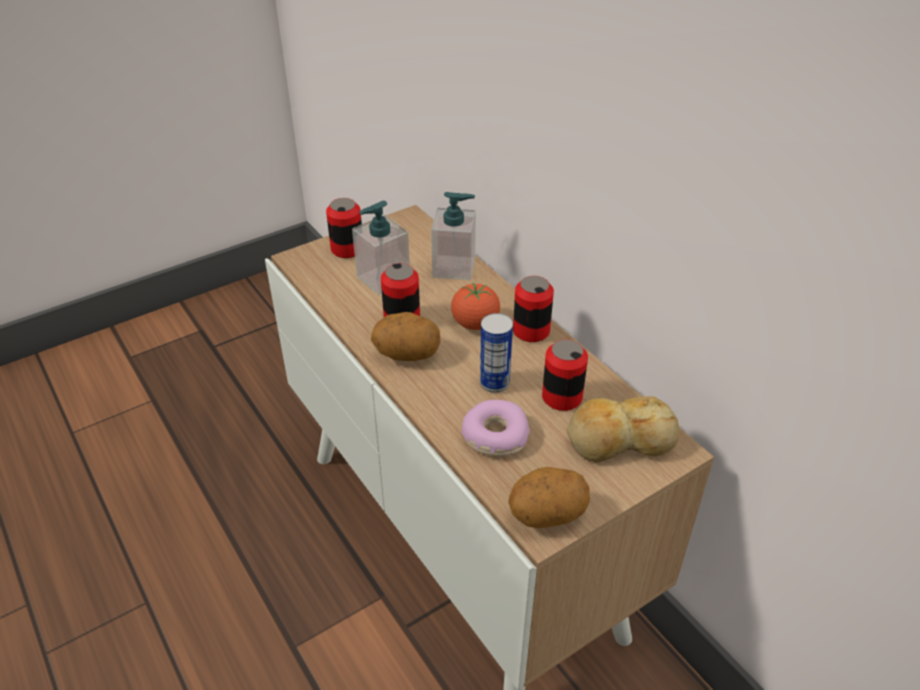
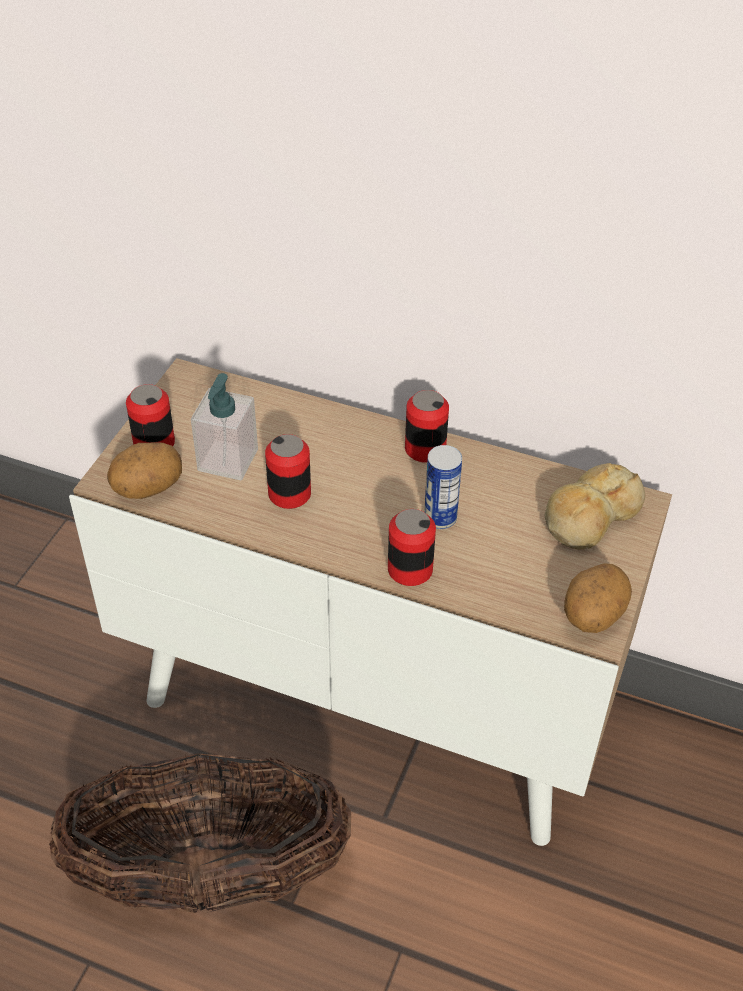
camera: 35 degrees left, 5 degrees up
(261, 593) = (210, 875): none -> basket
(407, 354) = (332, 530): potato -> potato (148, 488)
(454, 267) = (289, 415): soap dispenser -> none
(475, 324) = (367, 466): tomato -> none
(494, 436) = (487, 569): donut -> none
(562, 397) = (510, 502): can -> can (410, 569)

